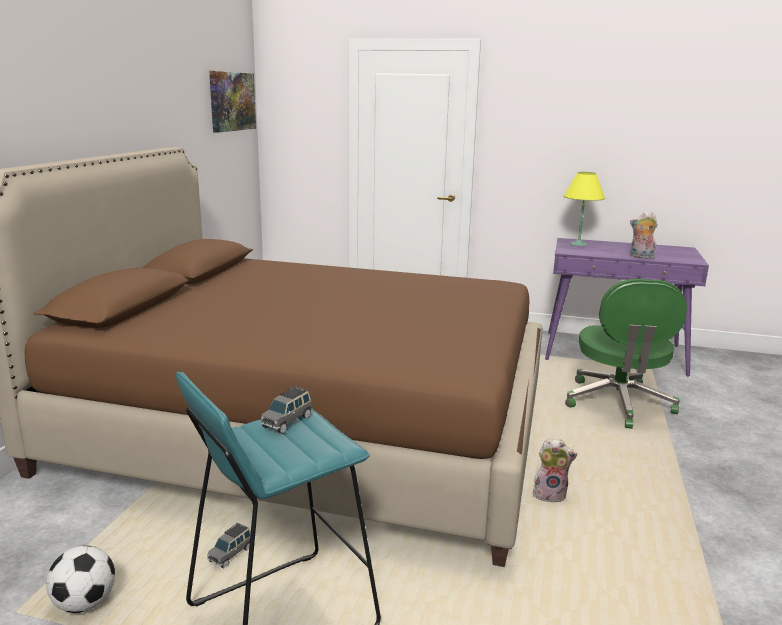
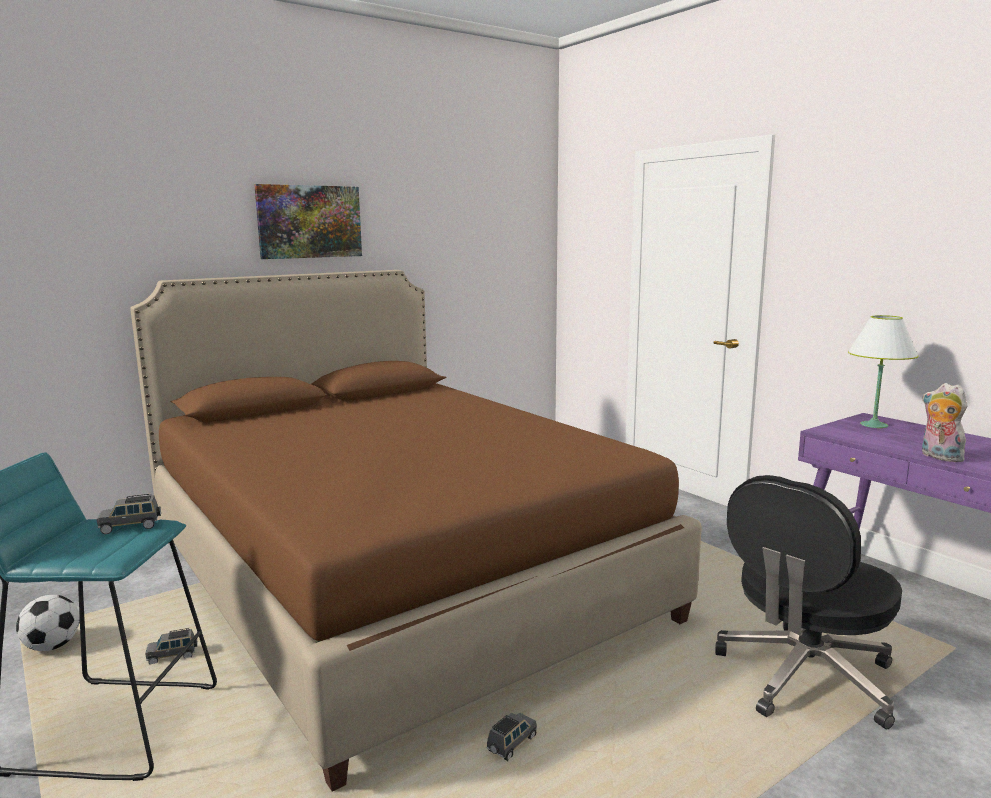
camera: 40 degrees right, 5 degrees down
(232, 101) = (511, 226): picture -> picture (309, 221)
(550, 495) = (511, 745): plush toy -> grey toy car
(578, 244) = (873, 425): yellow table lamp -> white table lamp
(618, 404) = (804, 677): green office chair -> black office chair

